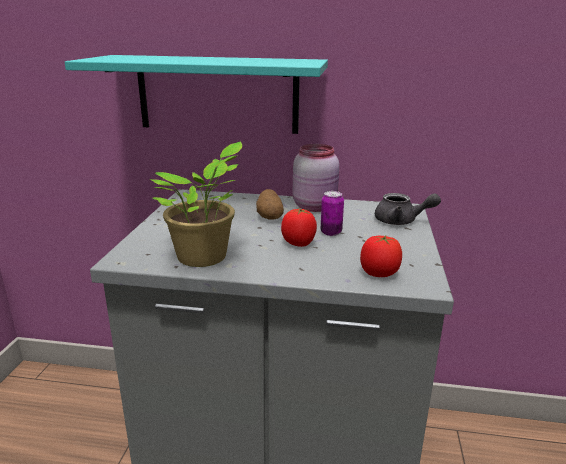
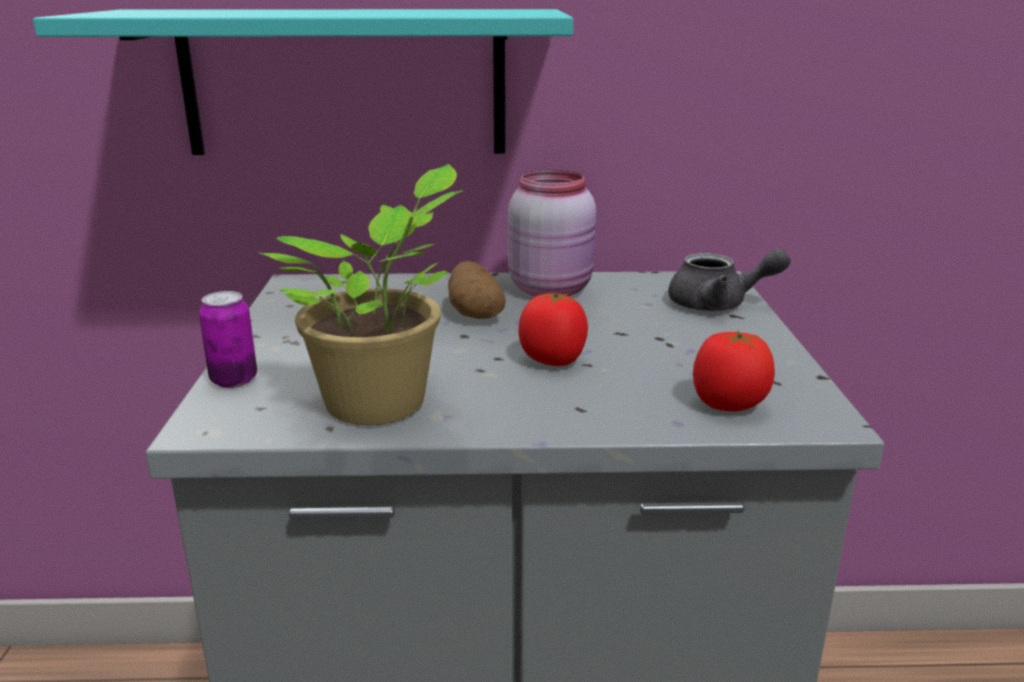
camera: 10 degrees left, 0 degrees up
(331, 232) = (603, 335): can -> can (234, 380)

